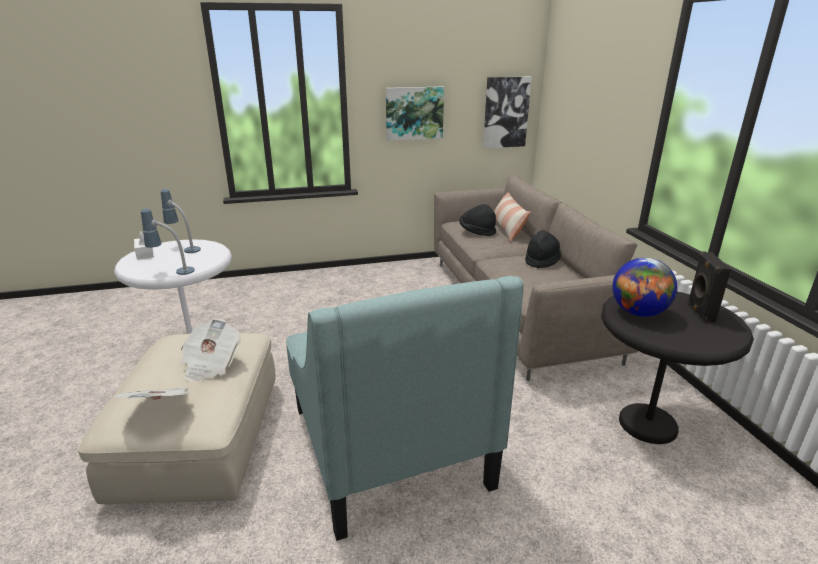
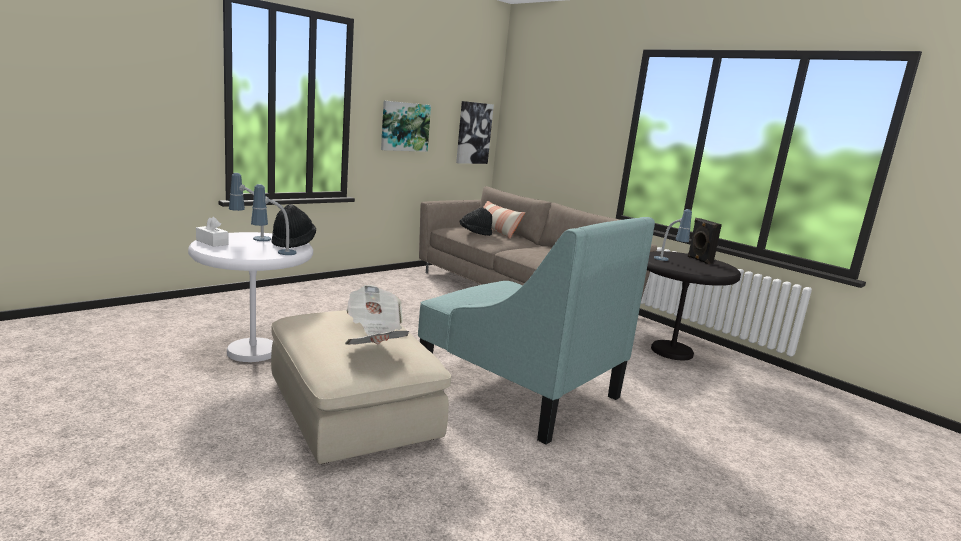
camera: 30 degrees left, 10 degrees down
(542, 261) = (549, 249): black hat -> black hat (293, 243)
(638, 312) = (668, 261): globe -> table lamp

